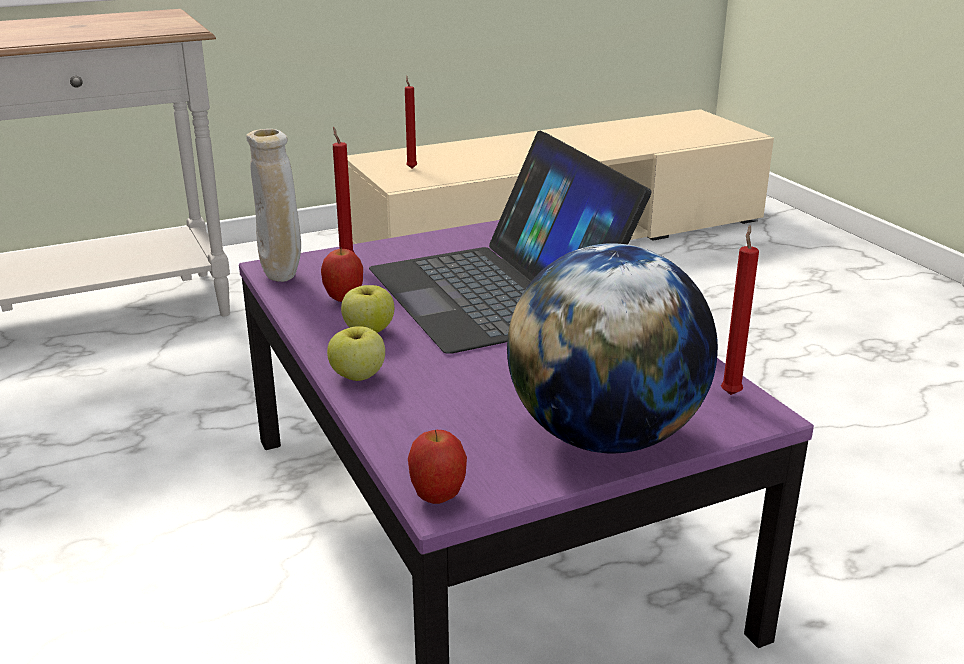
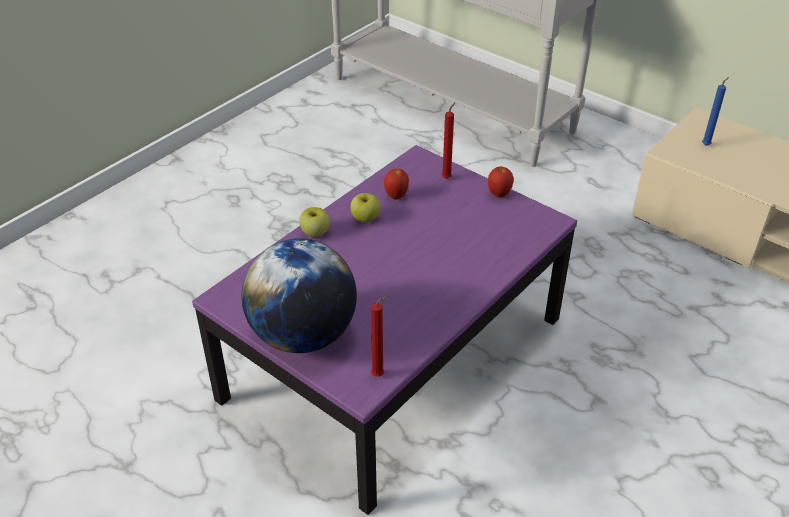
camera: 65 degrees right, 15 degrees up
(282, 277) = (408, 165): beige vase -> none
(411, 168) = (706, 145): red candle -> blue candle
(438, 498) = (222, 295): apple -> apple (499, 194)
(498, 291) = (450, 248): laptop -> none

